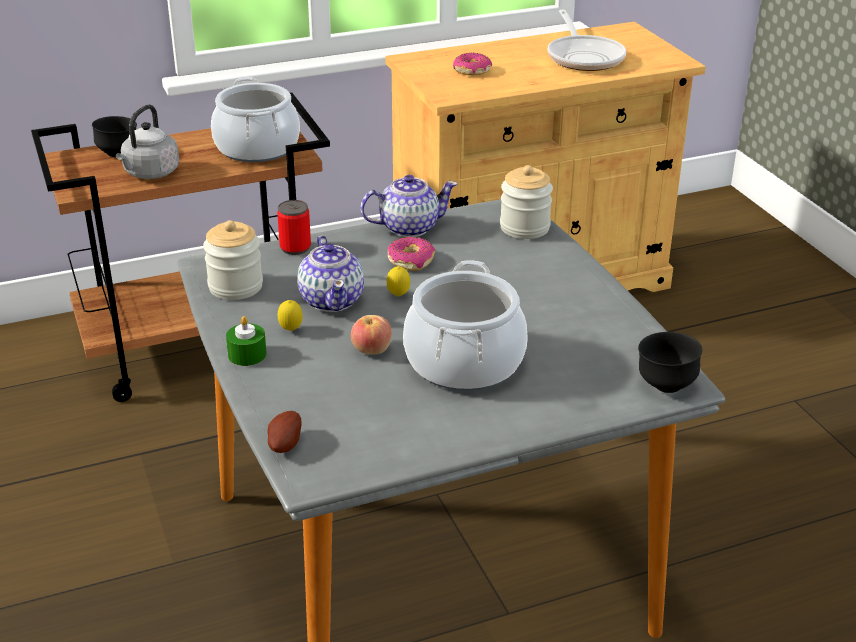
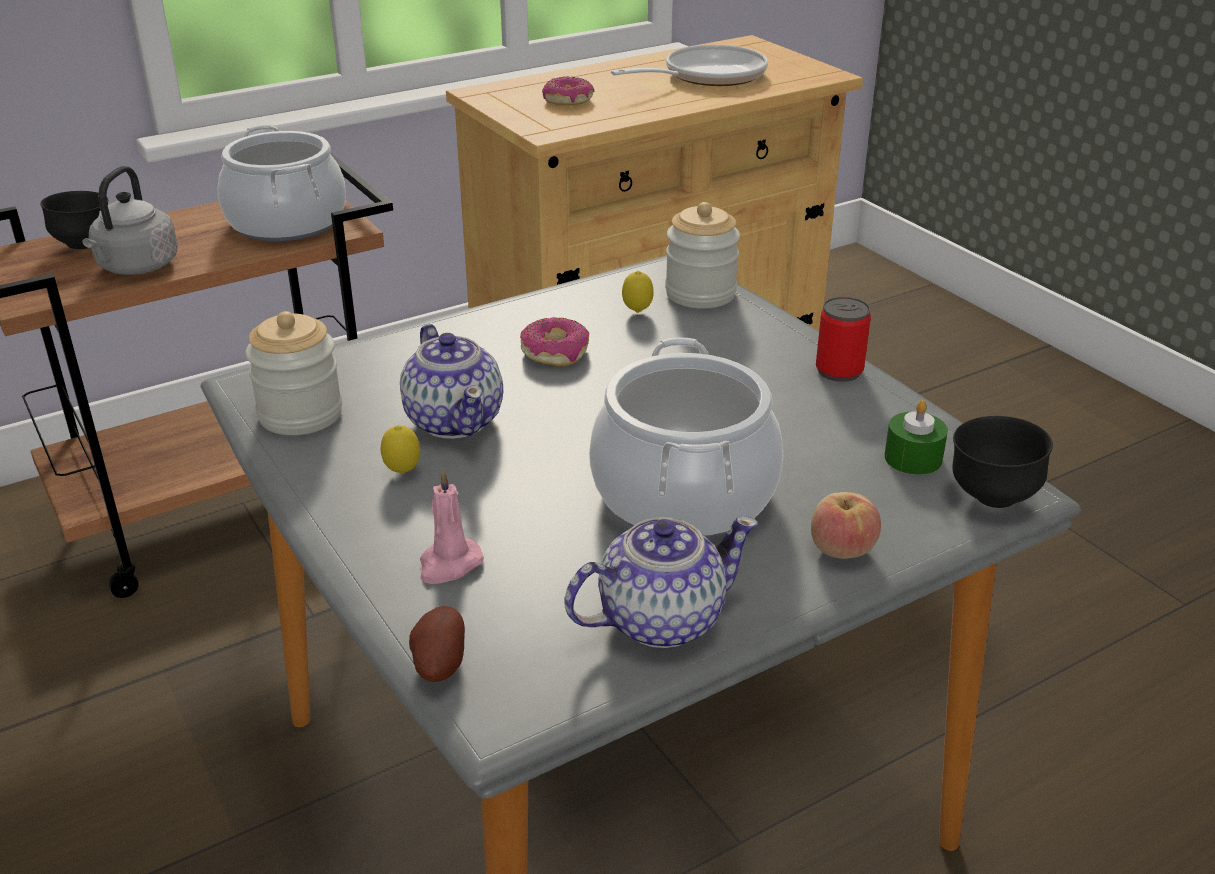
camera: 10 degrees left, 0 degrees up
(247, 355) = (342, 518): green candle -> green candle (913, 458)
(295, 248) = (379, 349): can -> can (839, 371)
(305, 389) = (449, 564): none -> pink candle
(371, 350) = (536, 490): apple -> apple (841, 550)
(398, 296) = (552, 404): lemon -> lemon (637, 312)
(408, 227) = (537, 307): teapot -> teapot (659, 619)
(584, 57) = (707, 76): frying pan -> frying pan turned 105 degrees counterclockwise

